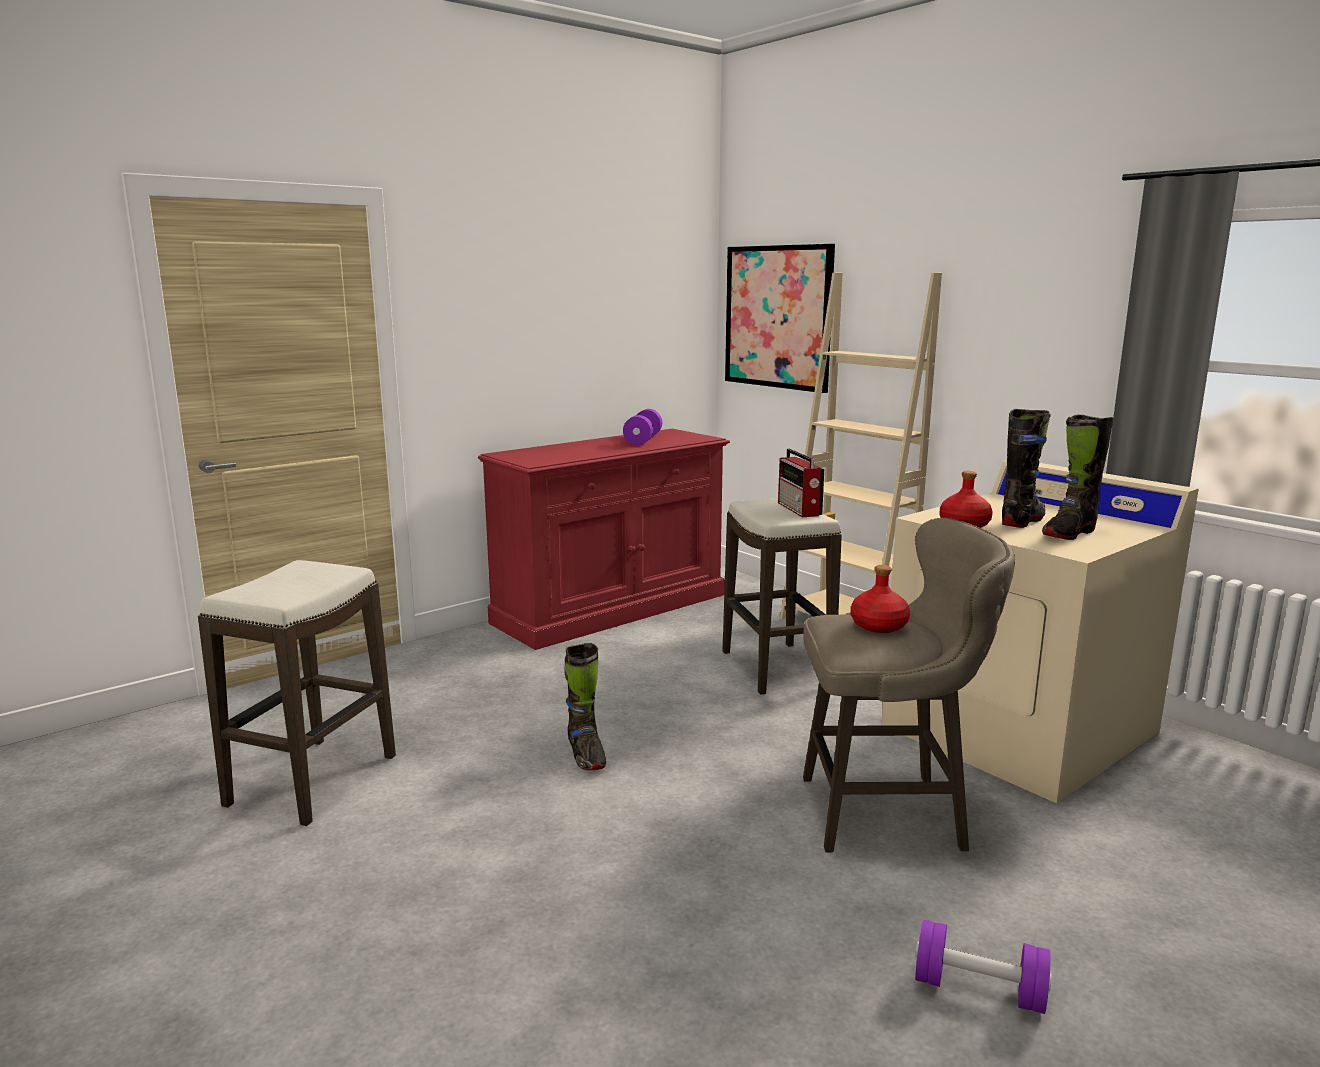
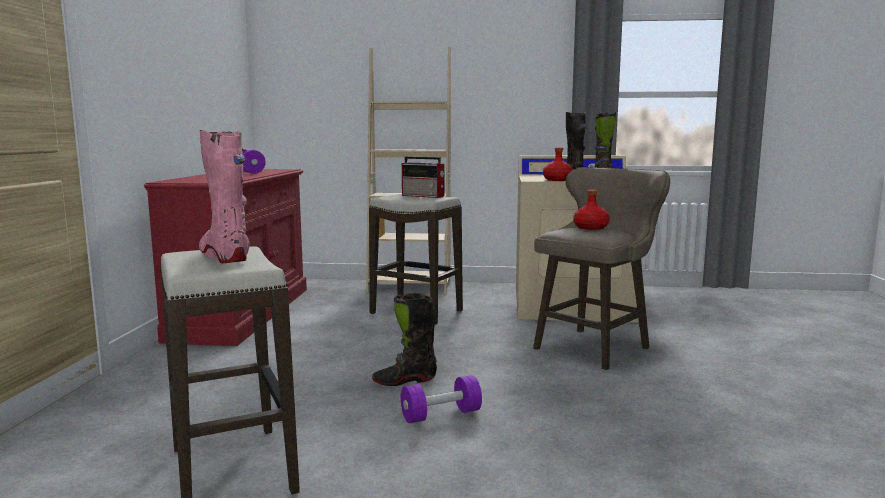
camera: 45 degrees left, 5 degrees down
(300, 579) = (224, 257): none -> pink boot
(586, 756) = (404, 380): black boot -> black boot turned 135 degrees clockwise
(778, 317) = (313, 82): picture -> none
(979, 989) = (750, 386): purple dumbbell -> purple dumbbell (441, 415)

